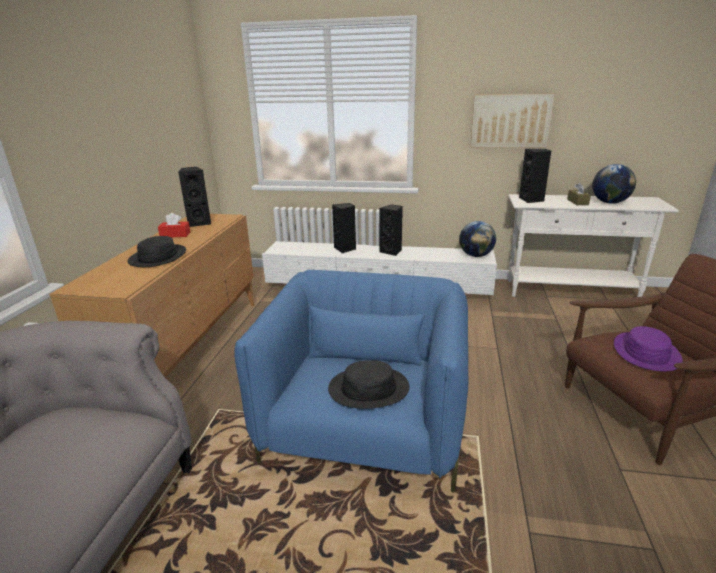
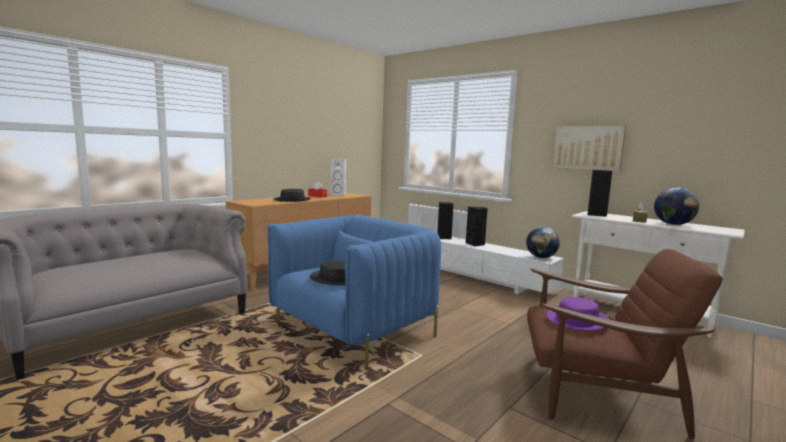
camera: 30 degrees right, 15 degrees down
(199, 223) = (339, 195): black speaker -> white speaker

